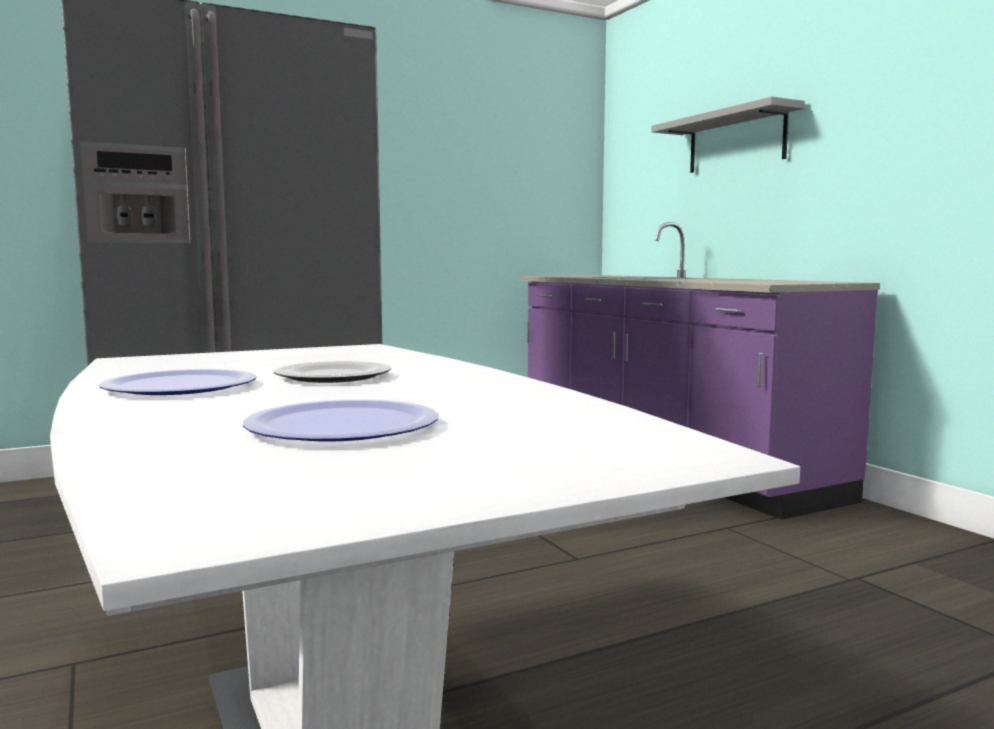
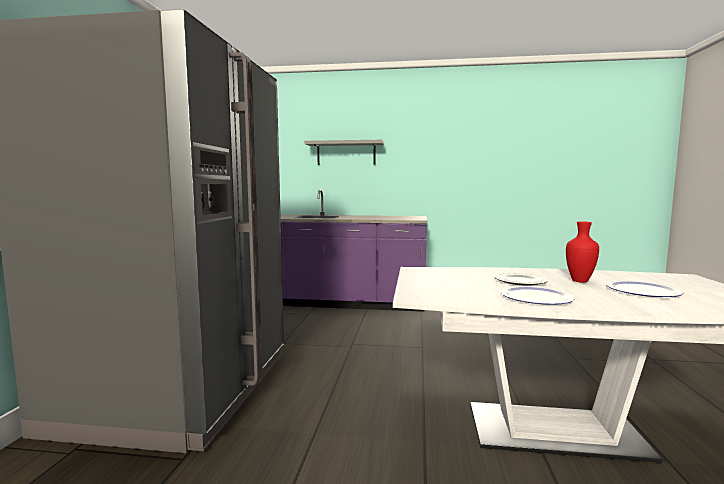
camera: 55 degrees left, 0 degrees up
(397, 396) = (580, 281): none -> red vase

